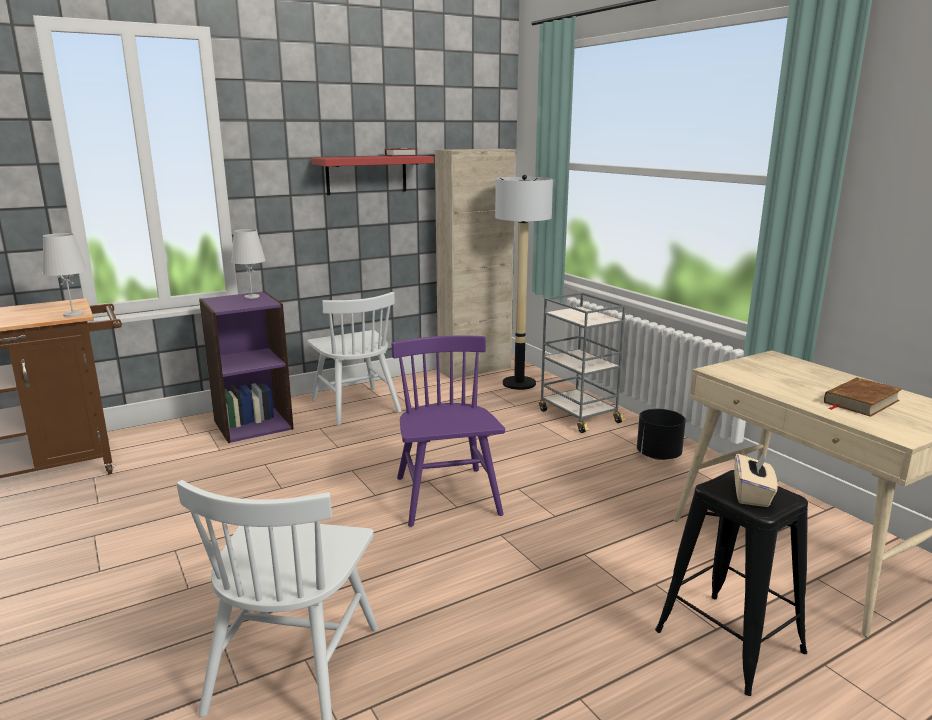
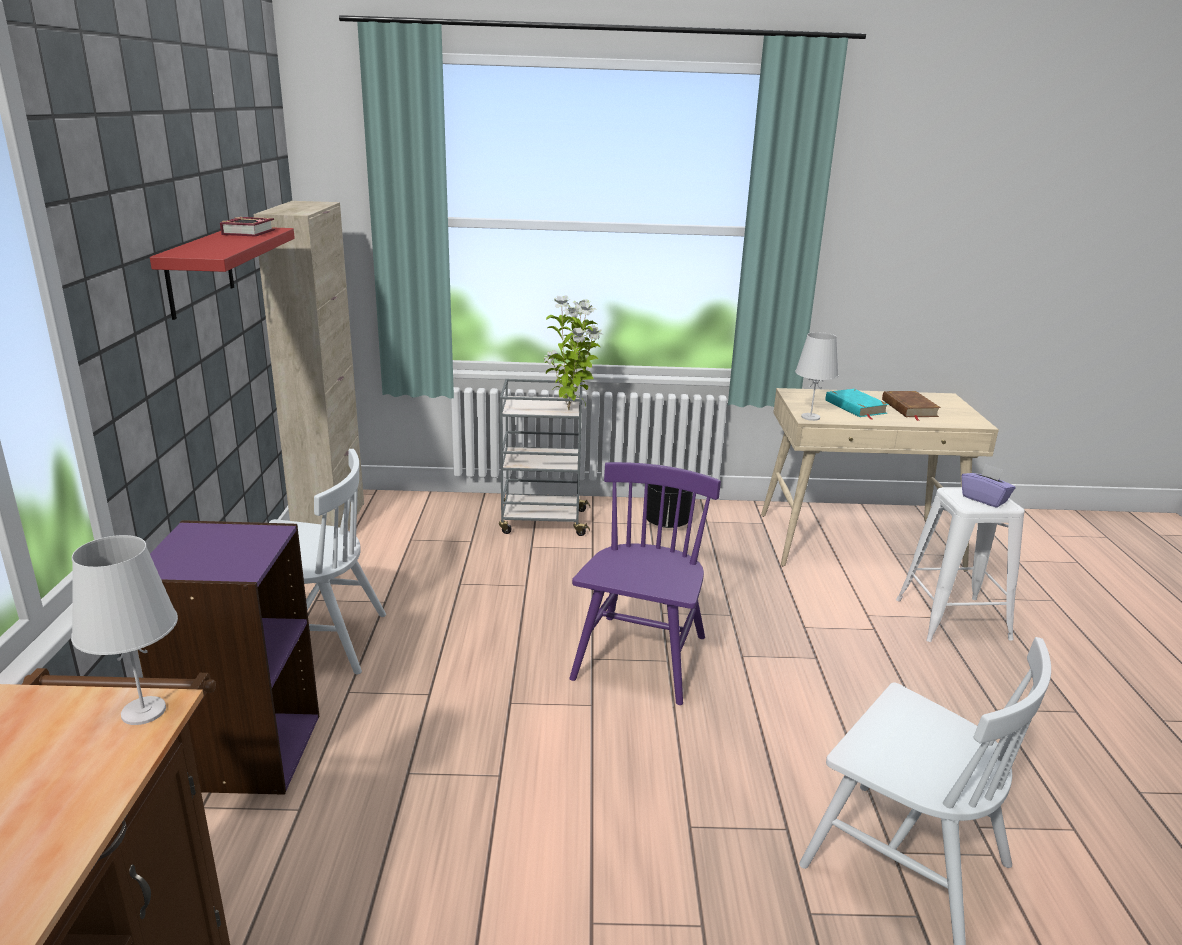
camera: 60 degrees left, 5 degrees up
(252, 296) = (205, 536): white table lamp -> white table lamp (810, 417)
(447, 496) = (640, 659): purple chair -> purple chair turned 90 degrees clockwise
(519, 383) = (415, 517): floor lamp -> none
(590, 322) = (570, 410): none -> potted plant
(730, 642) = (953, 619): black stool -> white stool
(752, 495) = (984, 499): beige tissue box -> purple tissue box
(797, 381) = (855, 407): none -> turquoise book

